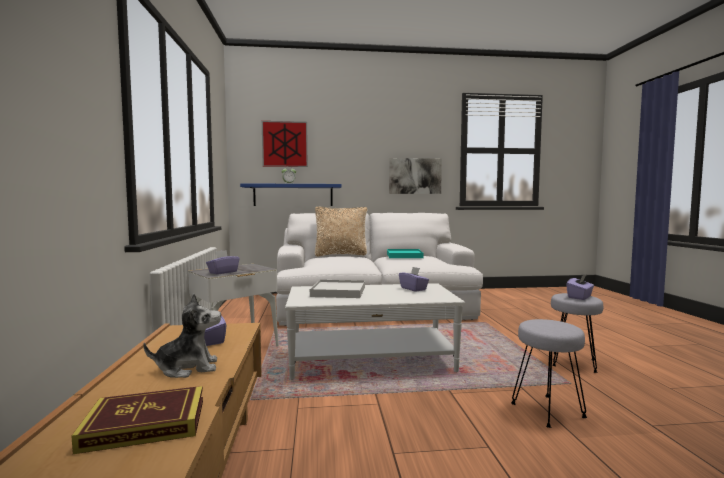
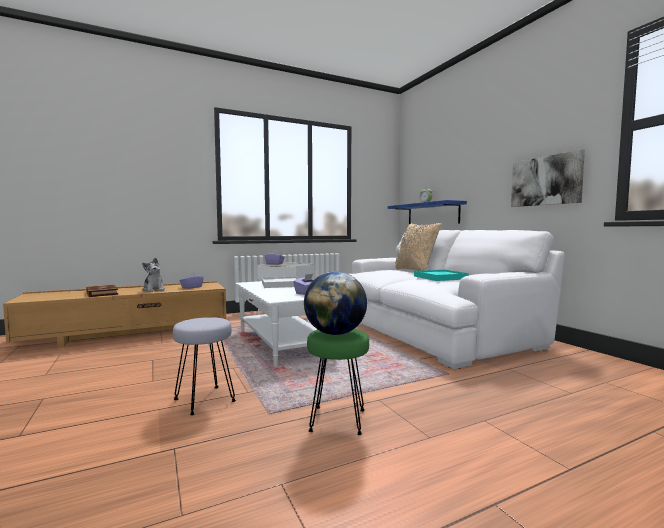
camera: 70 degrees right, 0 degrees up
(285, 144) = (429, 166): picture -> none
(573, 362) = (338, 420): grey stool -> green stool
(580, 297) = (335, 333): purple tissue box -> globe

